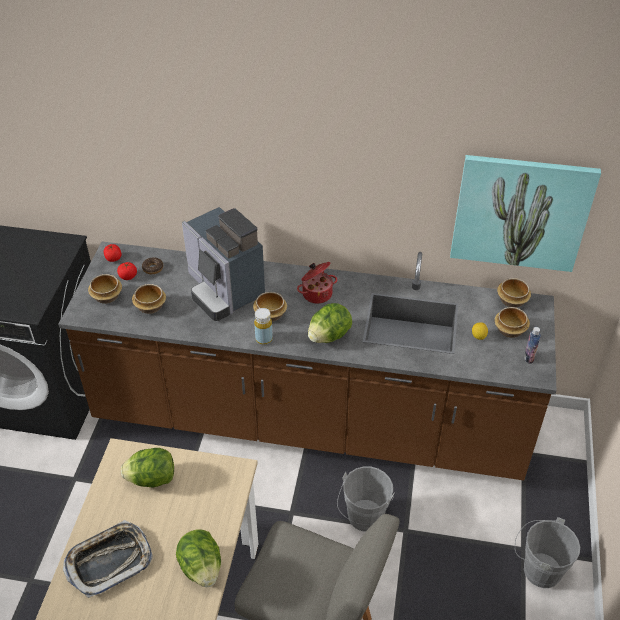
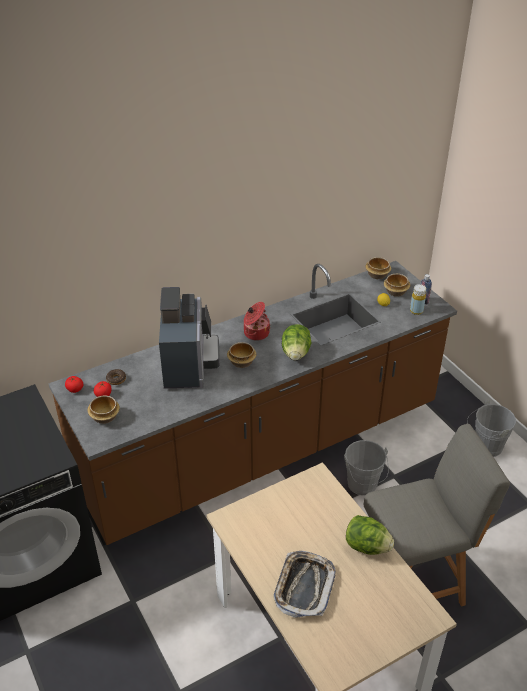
camera: 40 degrees left, 5 degrees down
(150, 307) = (148, 405): bowl -> none
(152, 479) = (269, 519): lettuce -> none
(224, 290) = (189, 365): coffee machine -> coffee machine turned 105 degrees counterclockwise
(264, 339) = (256, 379): yellow bottle -> yellow bottle (416, 311)
(521, 213) = (369, 205): picture -> none

